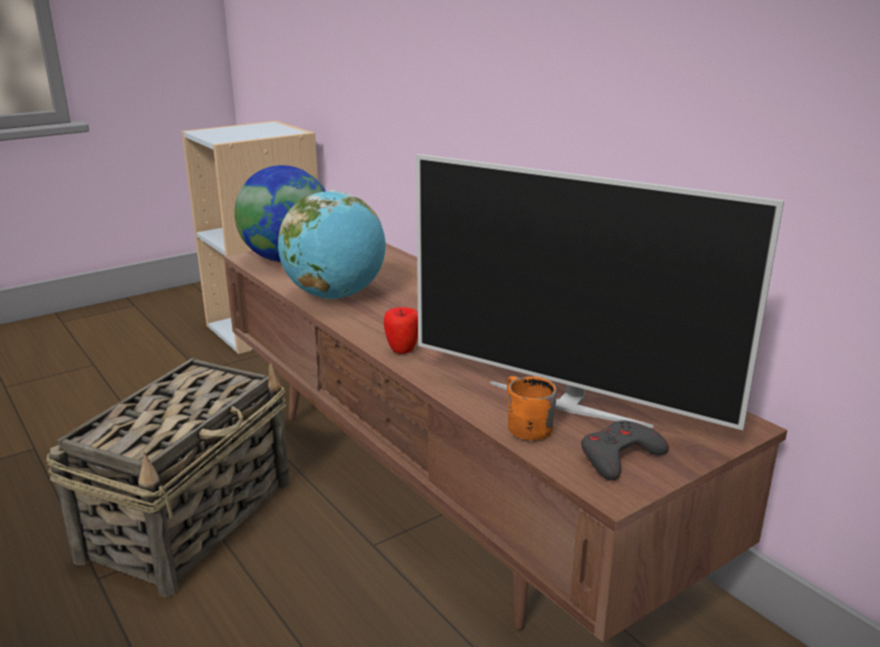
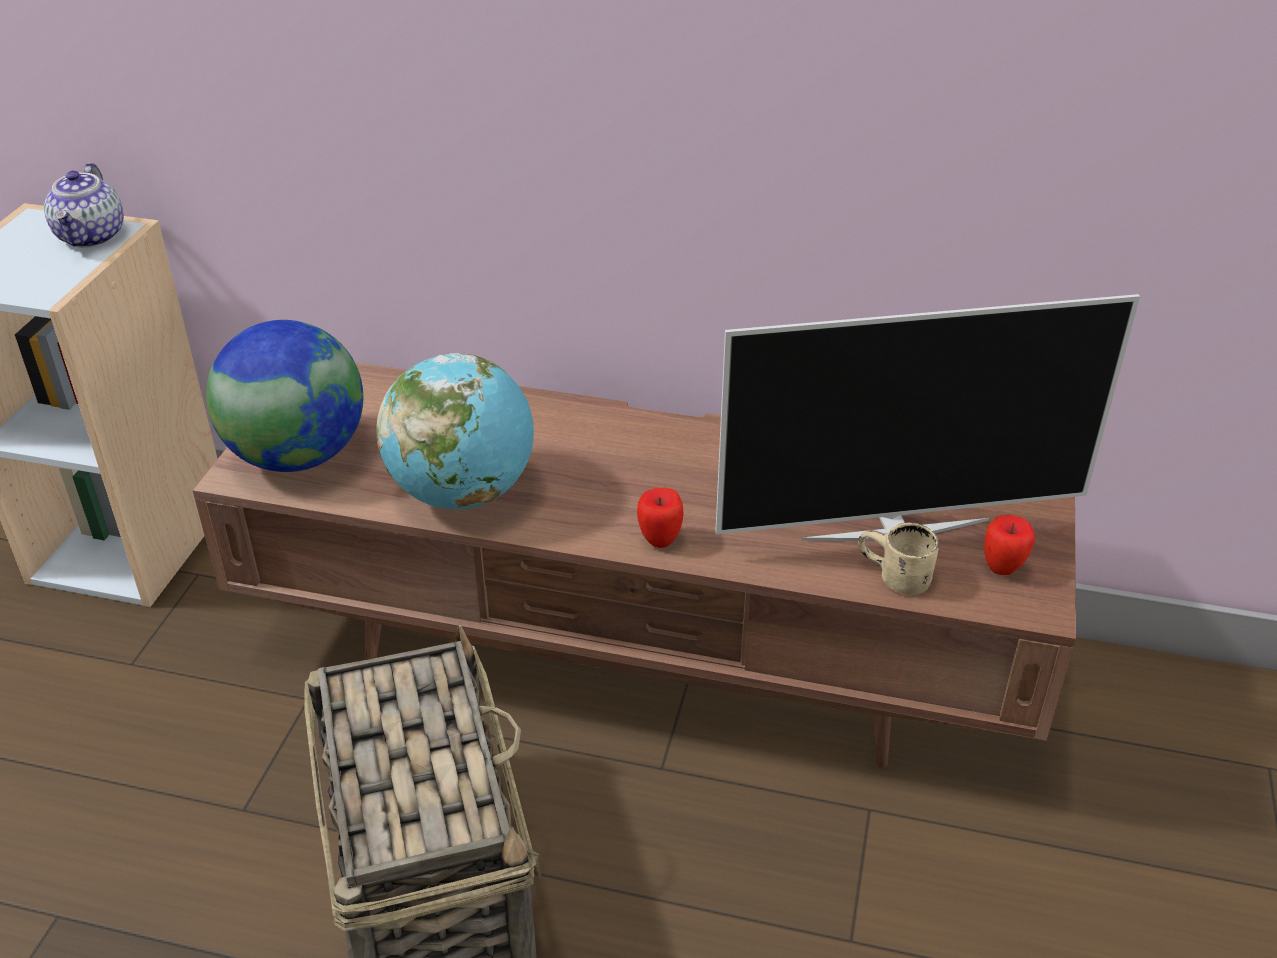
camera: 40 degrees left, 15 degrees up
(277, 131) = (92, 237): none -> teapot
(521, 426) = (893, 579): orange mug -> beige mug
(619, 456) = (1002, 568): grey game controller -> apple

